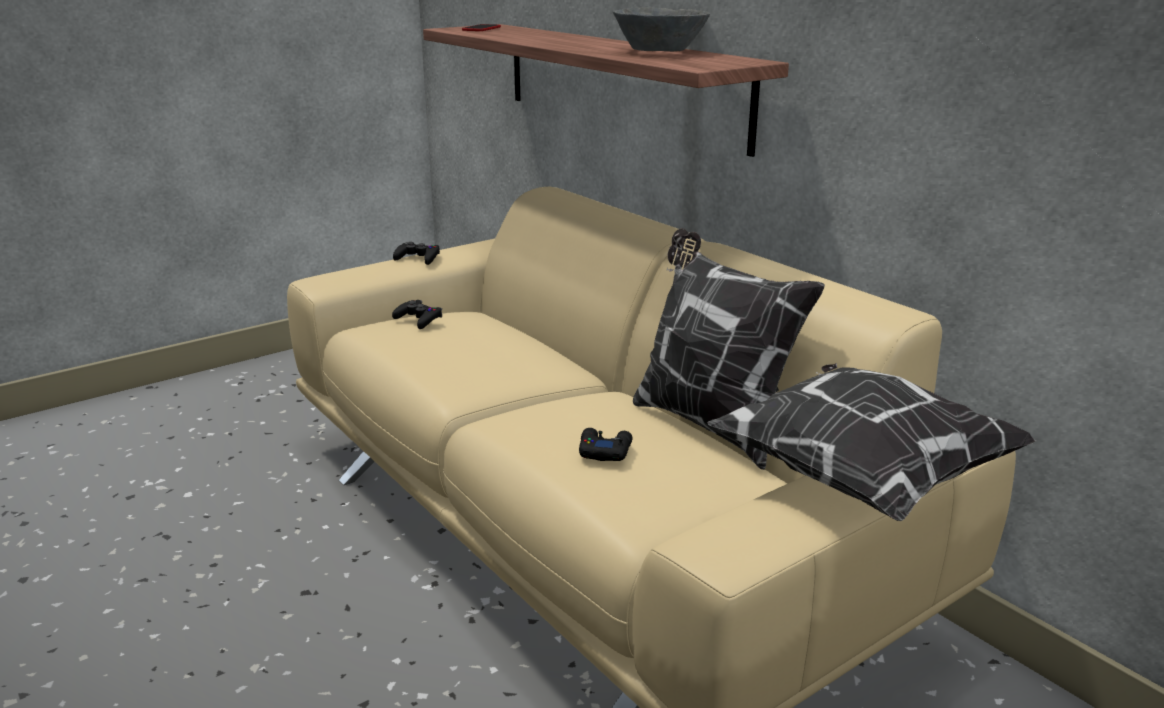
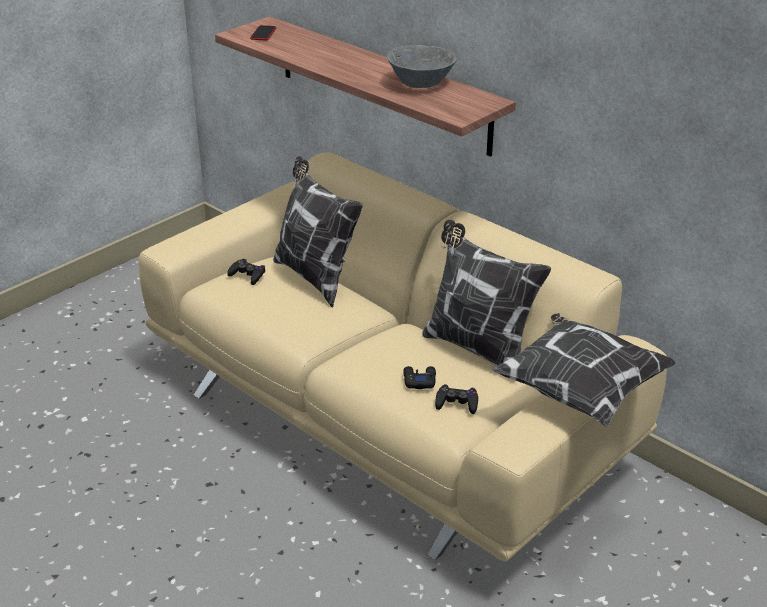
camera: 10 degrees left, 10 degrees up
(418, 258) = (229, 218): black game controller -> black game controller (457, 403)
(508, 329) = (315, 276): none -> pillow

